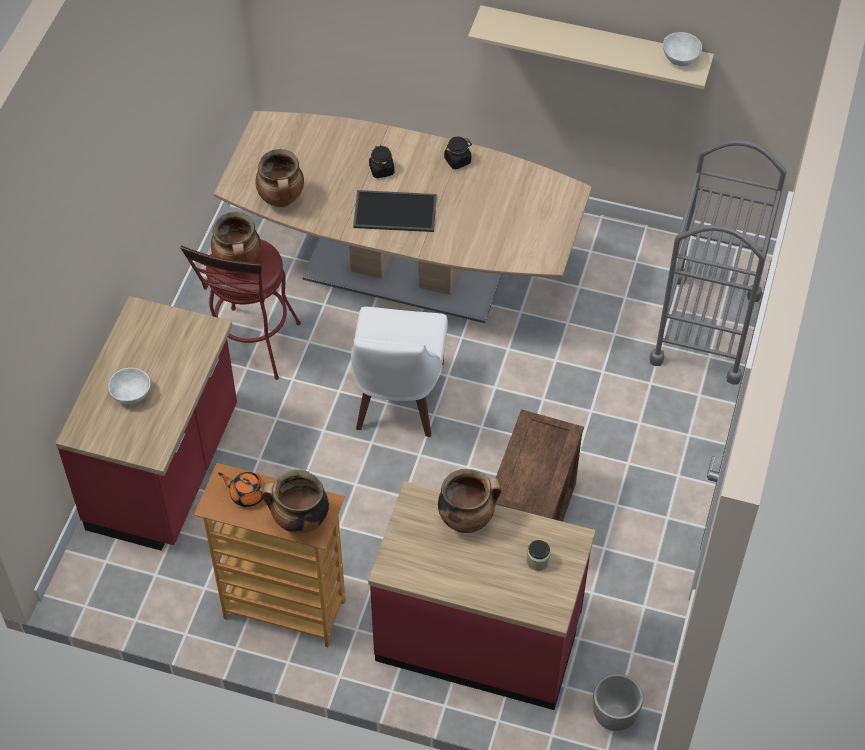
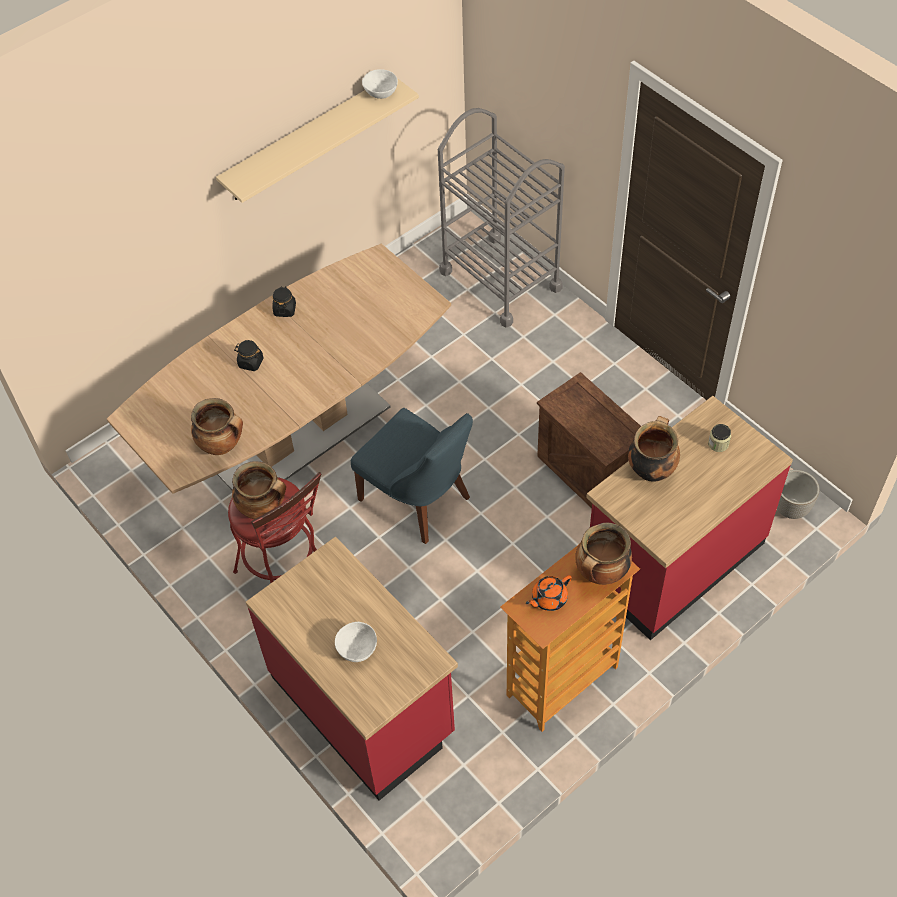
camera: 55 degrees left, 0 degrees up
(394, 212) = (302, 376): tray -> none
(398, 400) = (418, 501): white chair -> blue chair

